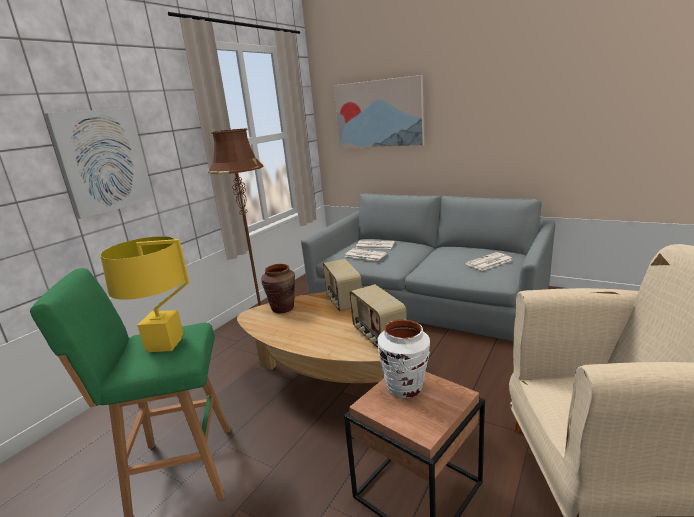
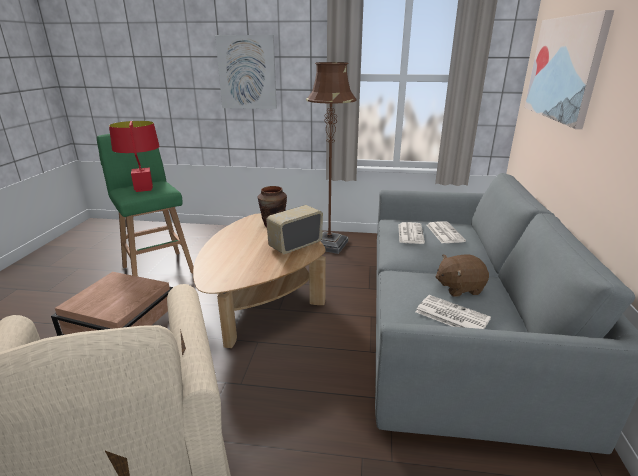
camera: 65 degrees right, 5 degrees up
(166, 345) = (143, 189): yellow table lamp -> red table lamp
(377, 336) = (233, 272): radio -> none
(405, 387) = (130, 288): white vase -> none
(455, 255) = (459, 288): none -> brown plush toy

